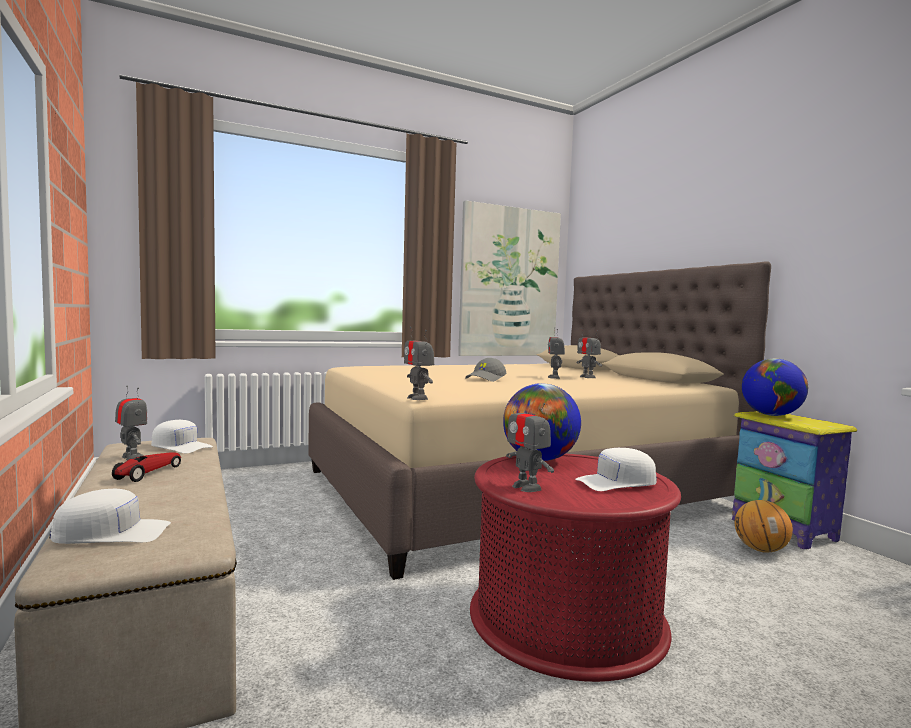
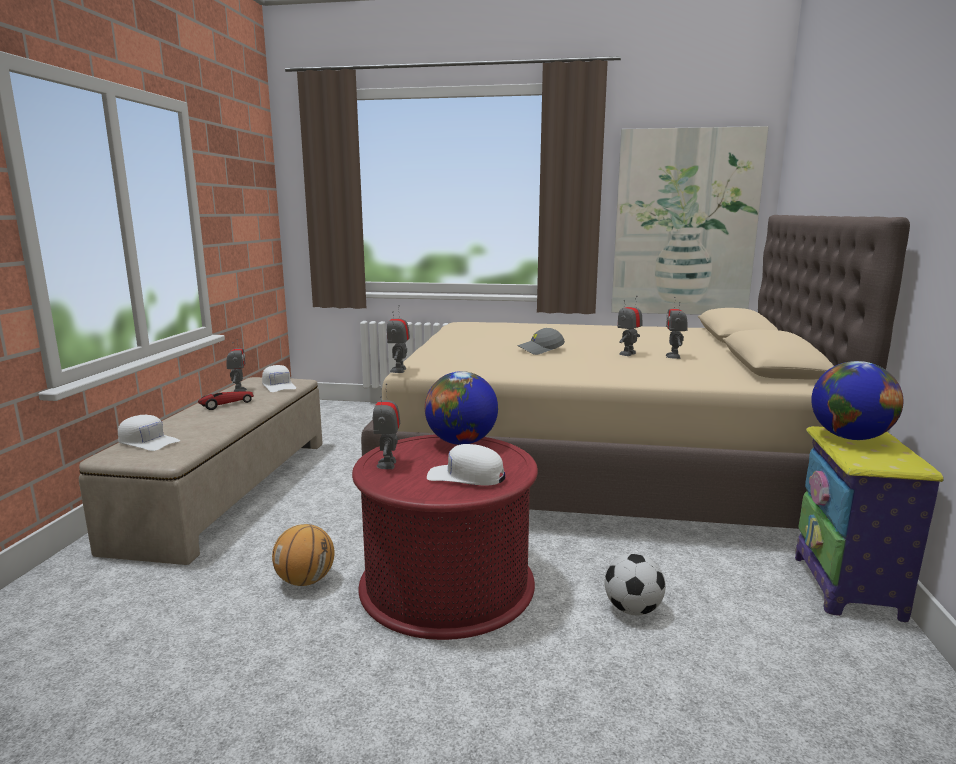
camera: 35 degrees right, 10 degrees up
(717, 586) = (633, 609): none -> football
(760, 550) = (763, 596): basketball -> basketball (306, 581)

